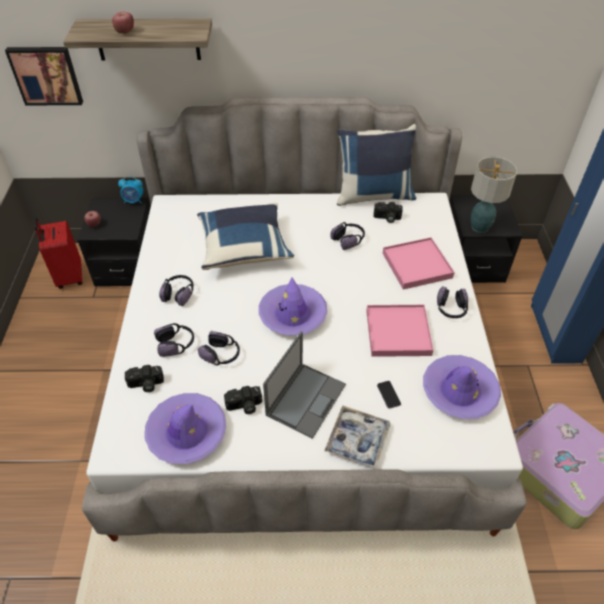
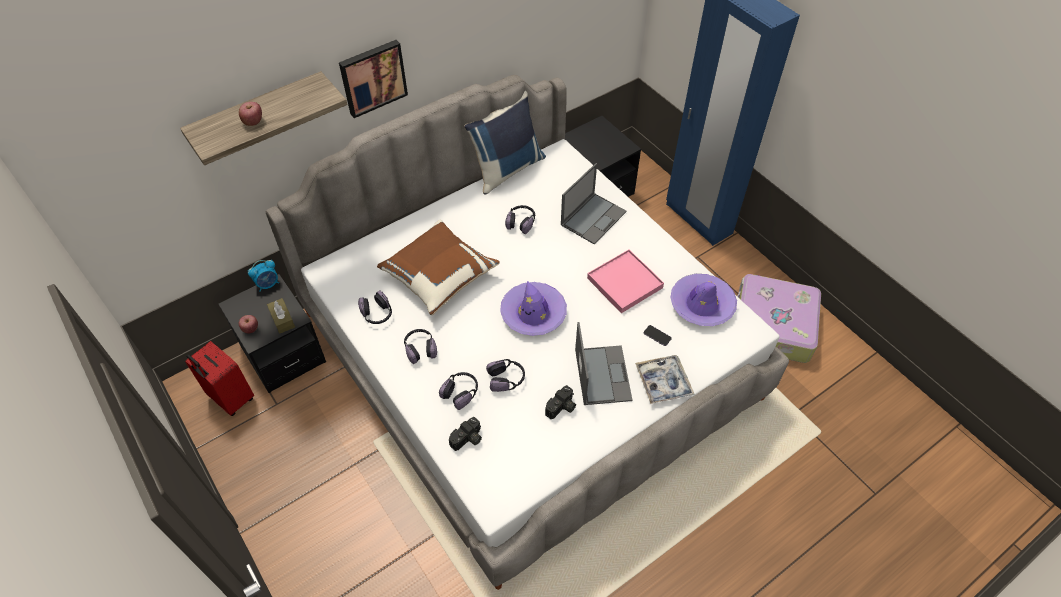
camera: 35 degrees left, 5 degrees up
(46, 75) = (151, 198): picture -> picture (372, 77)
(120, 228) = (282, 319): none -> brown tissue box
(187, 433) = (537, 455): purple hat -> none
(244, 248) = (439, 276): blue pillow -> brown pillow
(387, 218) = (536, 186): camera -> none
(417, 265) = (593, 218): pink tray -> laptop
(451, 309) = (647, 242): headphones -> headphones (377, 314)
(480, 227) = (604, 156): table lamp -> none

